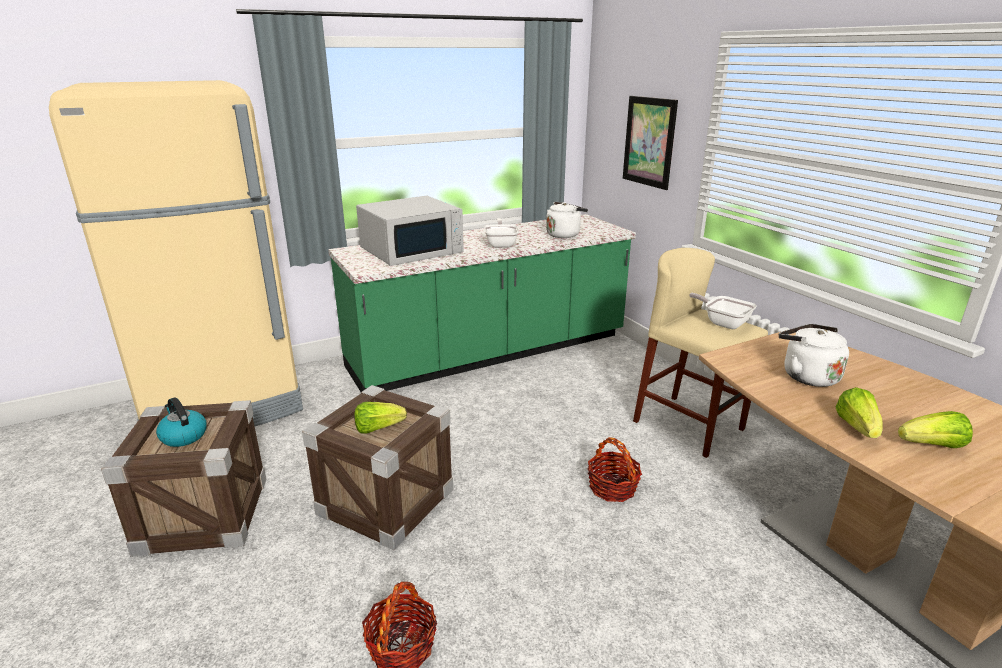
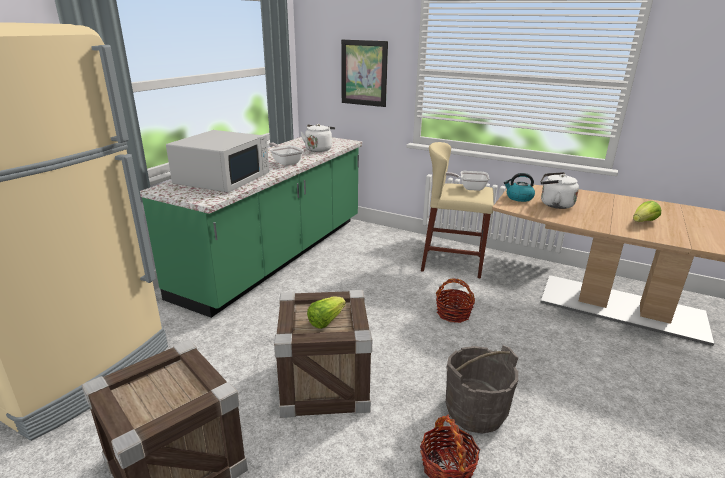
camera: 35 degrees left, 0 degrees up
(183, 436) = (159, 392): kettle -> kettle (518, 198)
(501, 608) = (475, 411): none -> grey bucket
(857, 427) = (608, 223): lettuce -> none

